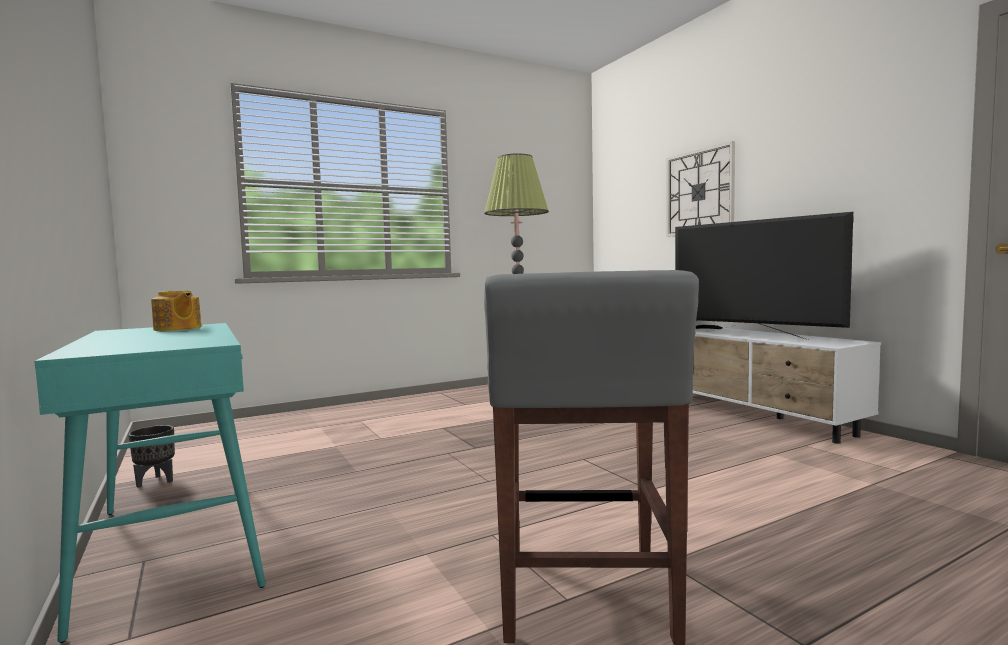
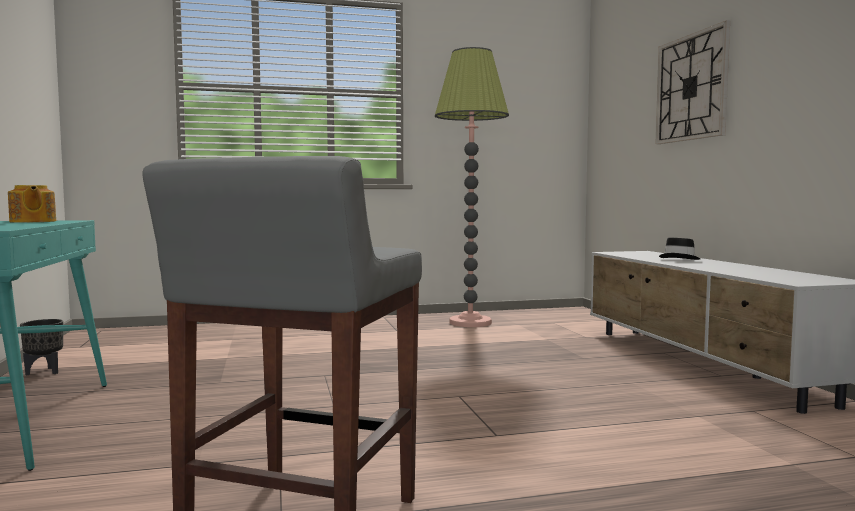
camera: 15 degrees right, 0 degrees up
(753, 336) = (720, 268): television -> none

